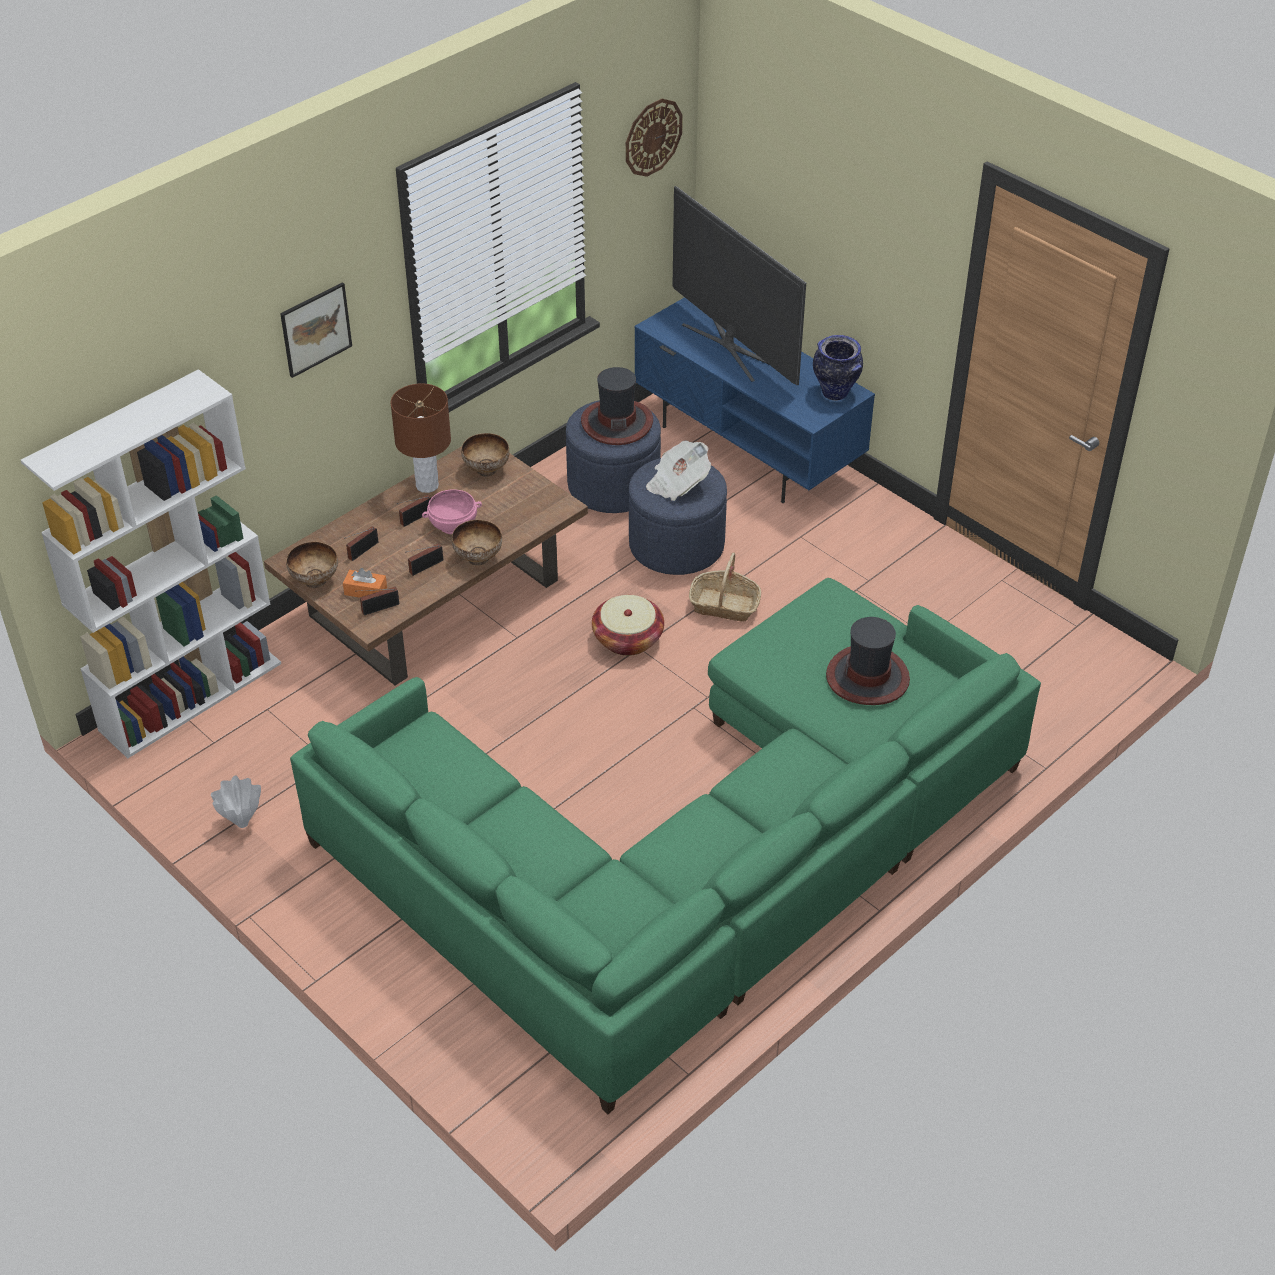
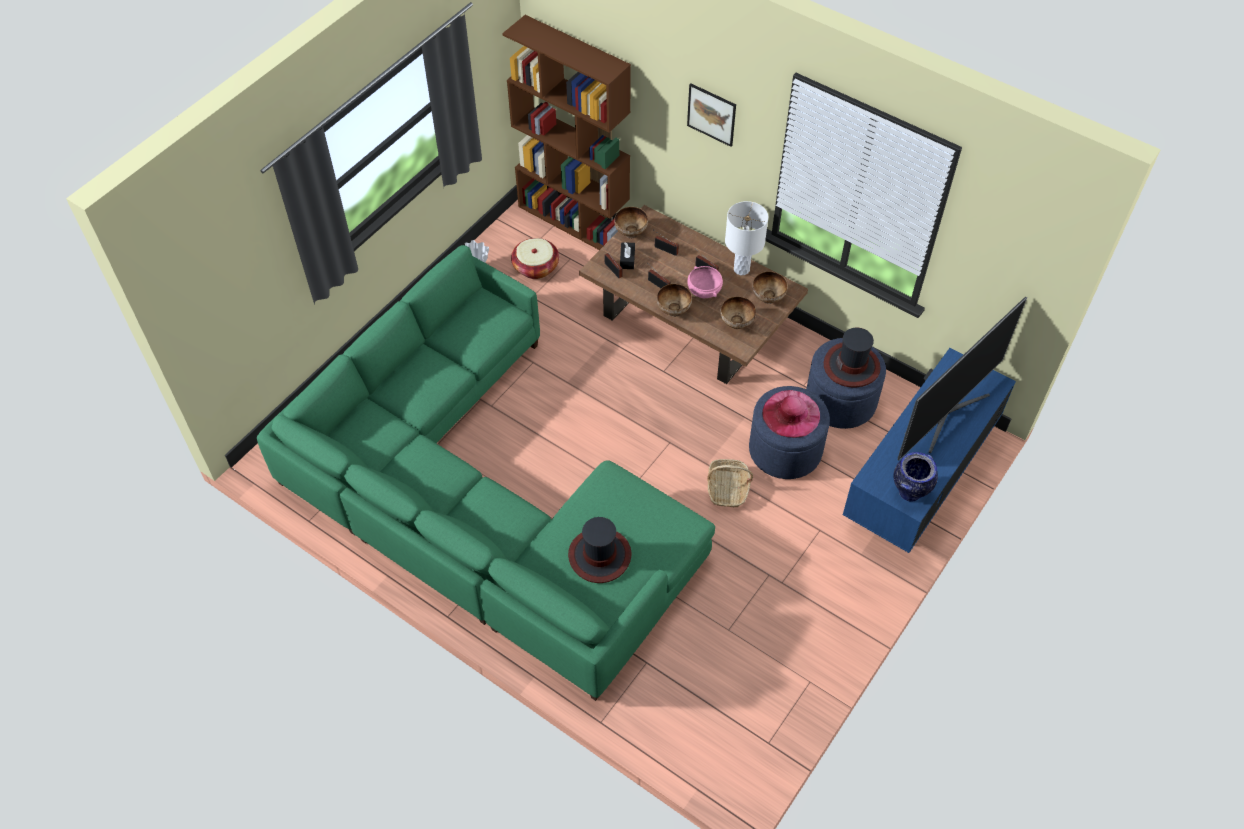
camera: 80 degrees right, 10 degrees up
(191, 695) = (574, 221): white bookcase -> brown bookcase
(365, 591) = (627, 259): orange tissue box -> black tissue box
(427, 486) = (741, 269): brown table lamp -> white table lamp
(521, 504) = (736, 324): none -> bowl
(628, 639) = (677, 434): basket -> basket (536, 267)
(652, 137) = (1019, 246): wall clock -> none
(677, 483) = (791, 414): newspaper -> pink hat

